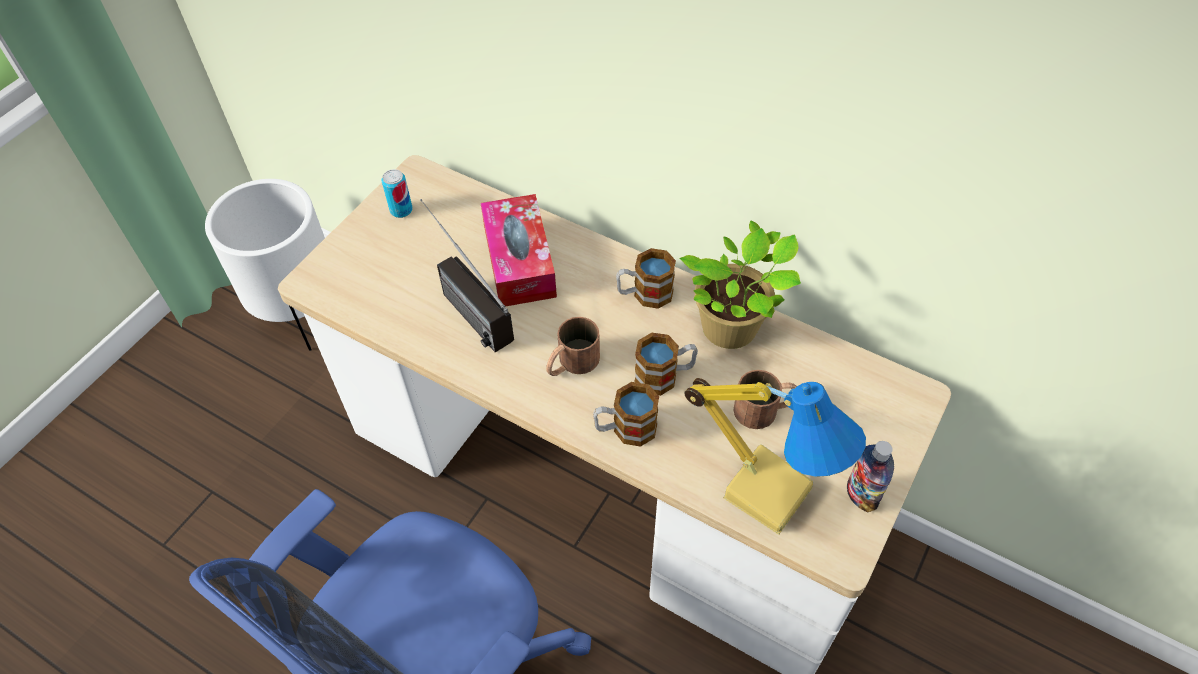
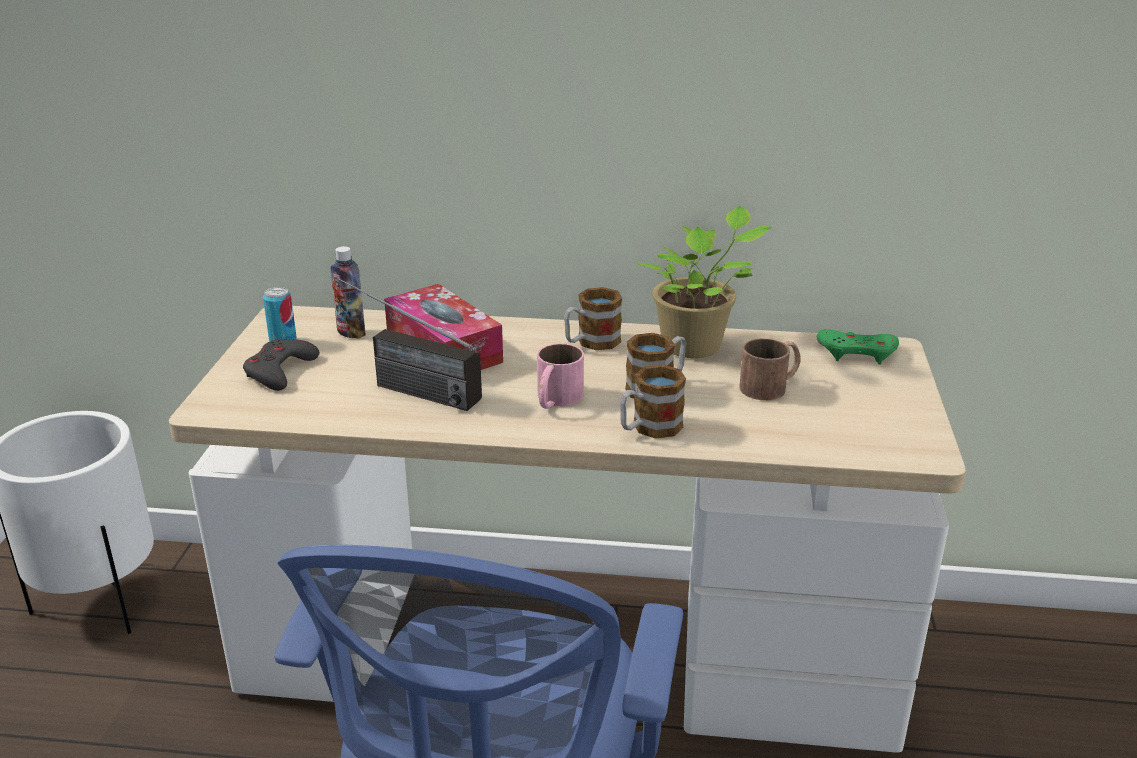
camera: 25 degrees left, 25 degrees down
(381, 250) = (280, 371): none -> grey game controller
(571, 363) = (555, 400): brown mug -> pink mug
(768, 489) = (821, 432): table lamp -> none
(861, 496) = (906, 416): bottle -> bottle (351, 332)
(877, 389) = (857, 352): none -> green game controller

